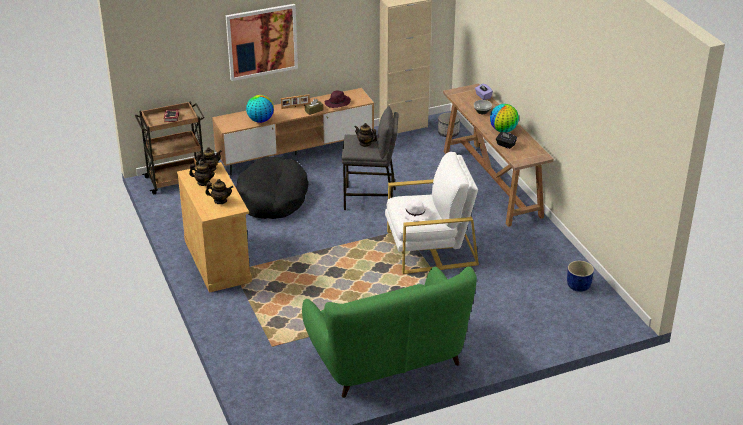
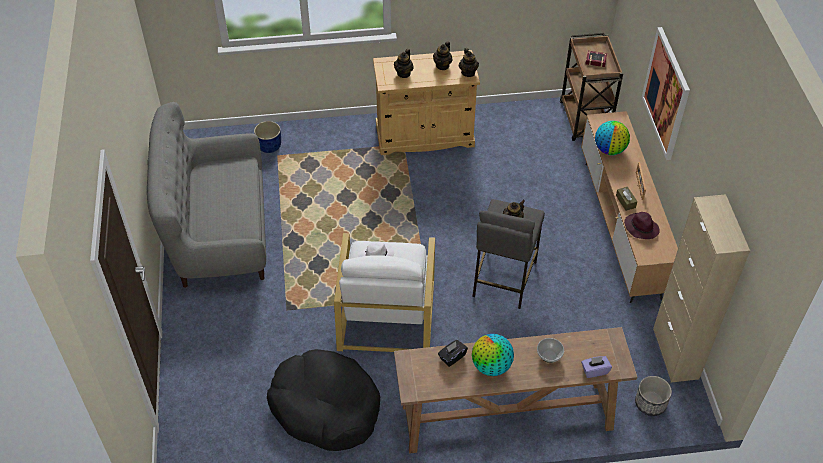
camera: 105 degrees right, 15 degrees up
(272, 198) = (528, 192): black dog bed -> black dog bed (325, 407)
(388, 359) = (219, 234): green sofa -> grey sofa
(579, 286) = (257, 441): blue planter -> blue planter (269, 146)

